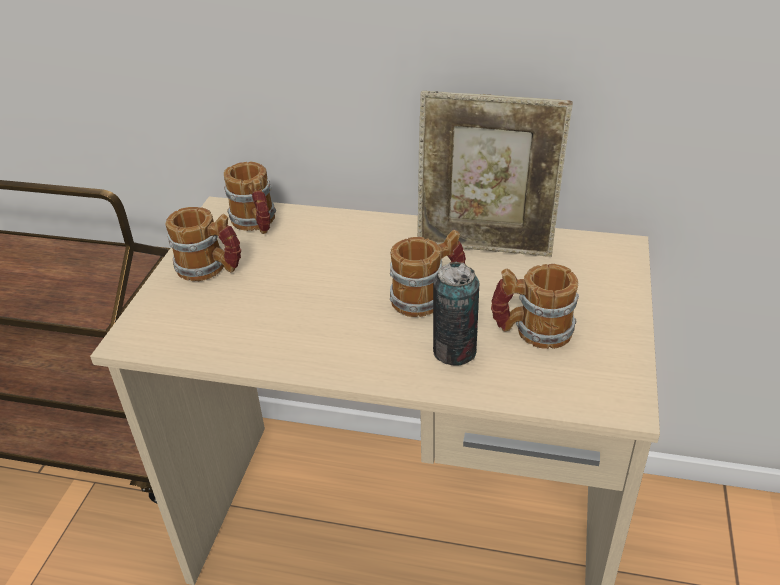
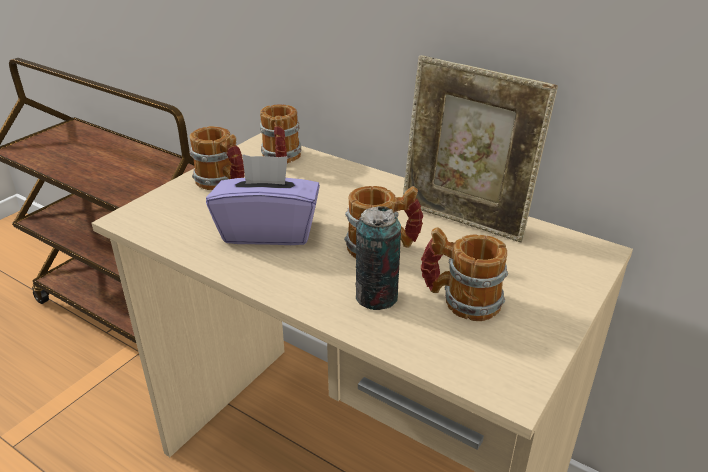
camera: 20 degrees right, 5 degrees down
(300, 311) = (268, 231): none -> purple tissue box

